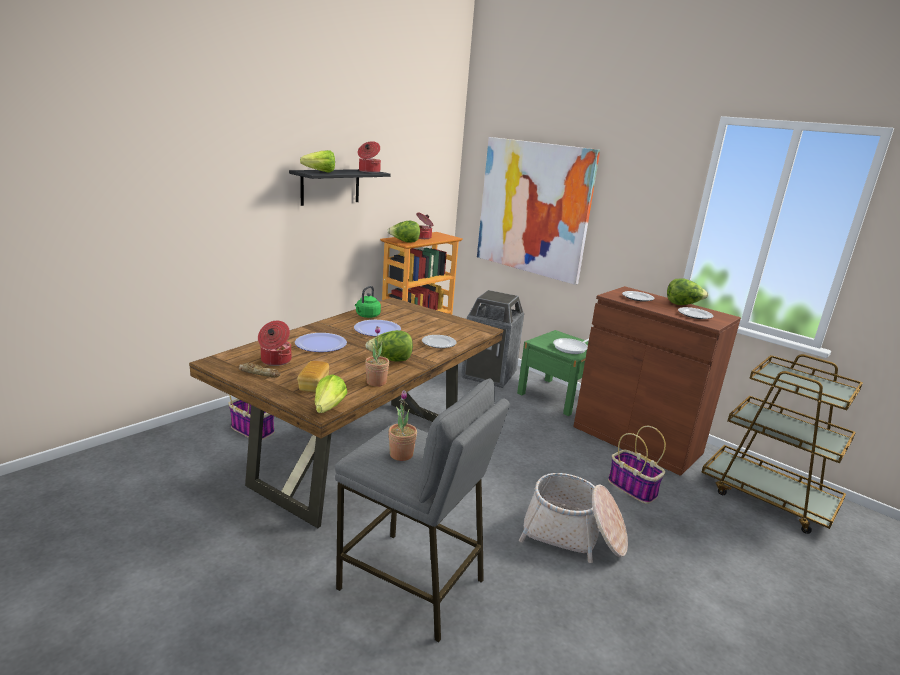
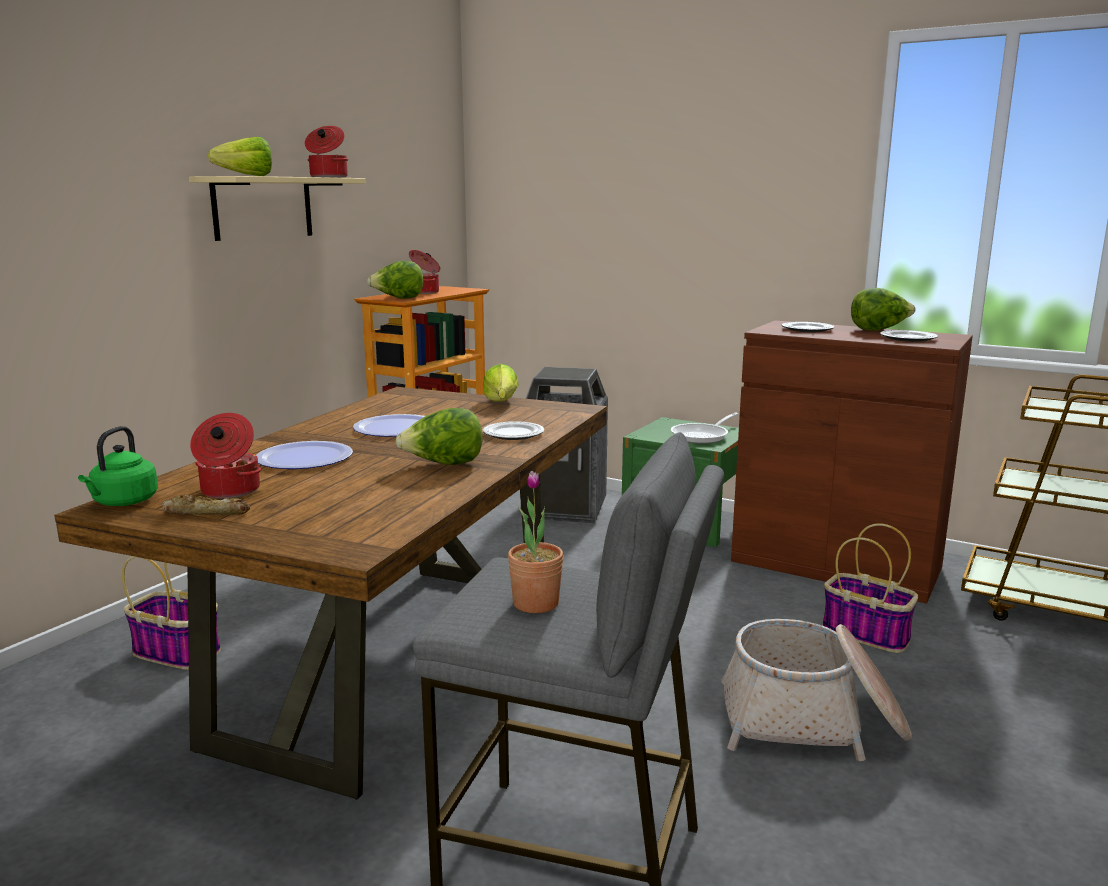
camera: 10 degrees left, 5 degrees down
(313, 385) = (321, 516): bread -> none
(326, 411) = (365, 550): lettuce -> lettuce (500, 404)
(330, 186) = (263, 208): black shelf -> beige shelf
(367, 316) = (367, 413): green kettle -> green kettle (123, 502)
(376, 382) = (436, 497): potted plant -> none
(533, 208) = (599, 226): picture -> none

